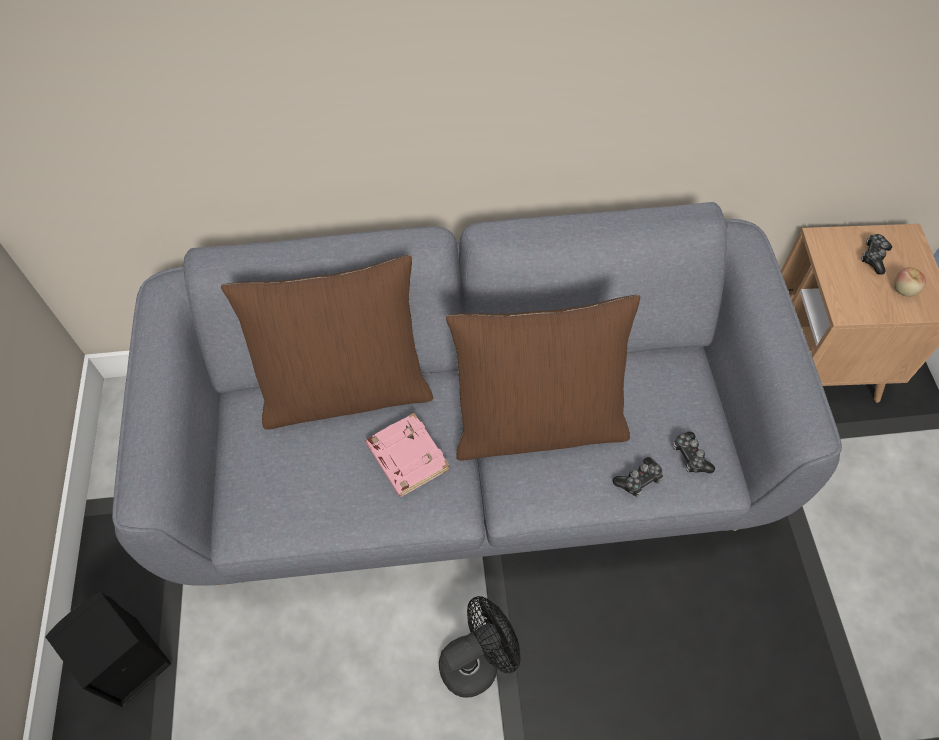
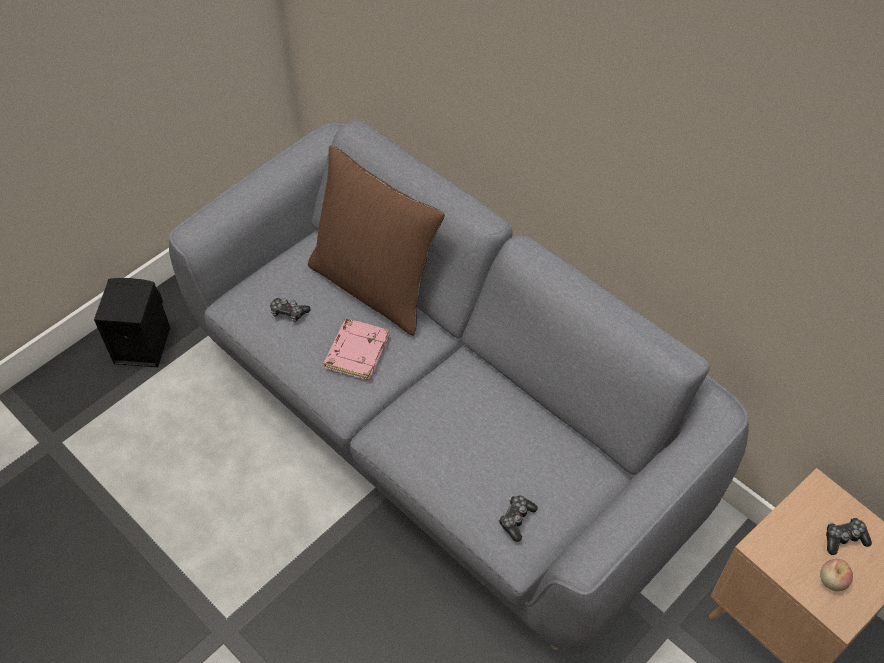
camera: 50 degrees right, 5 degrees down
(477, 661) = (297, 536): black fan -> none
(538, 424) = (453, 409): brown pillow -> none
(639, 480) = (465, 498): game controller -> game controller (289, 313)

